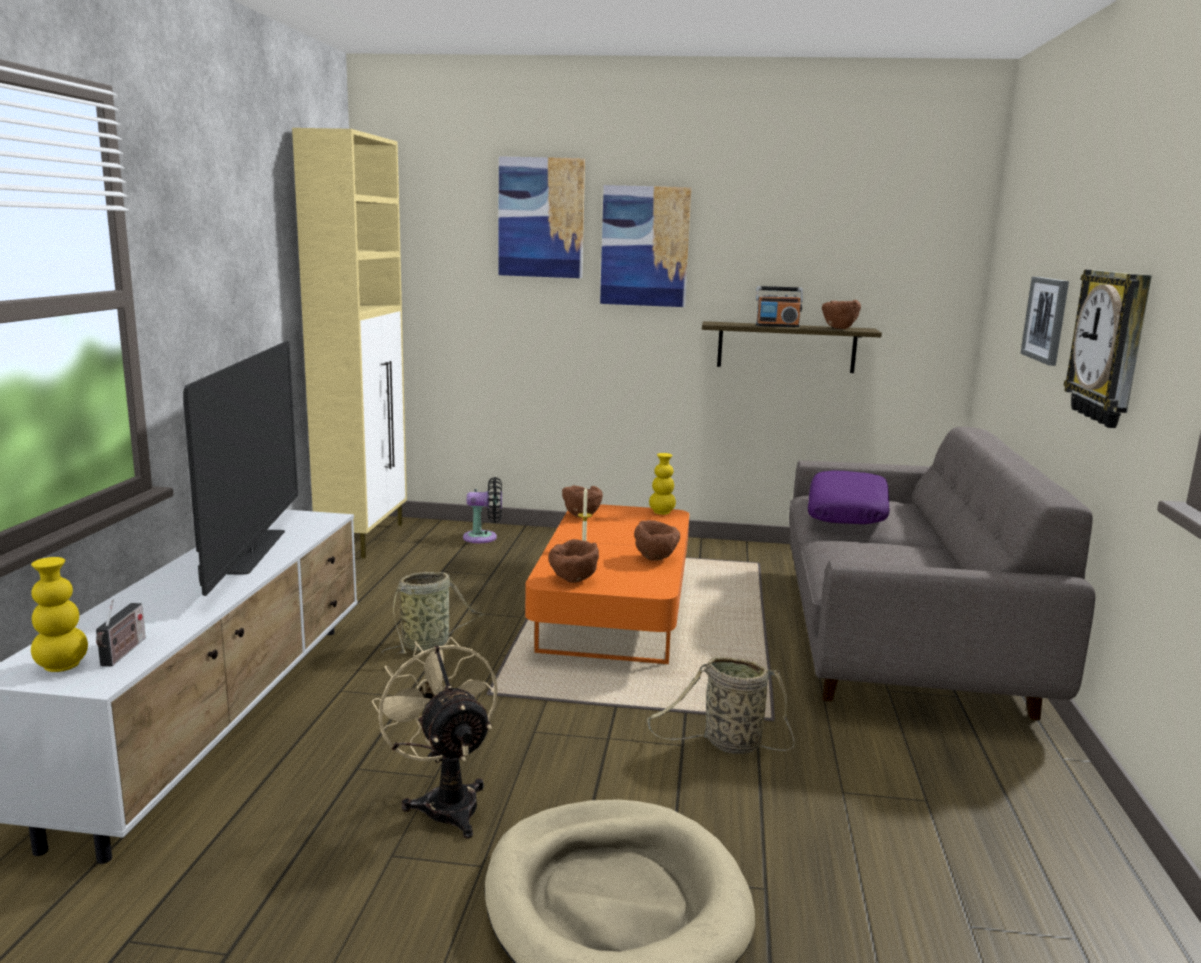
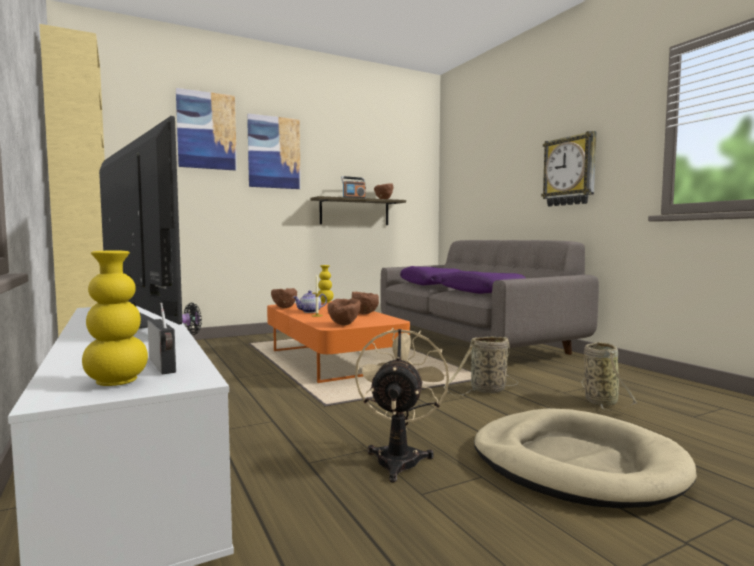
camera: 35 degrees left, 10 degrees down
(428, 644) = (239, 395): basket -> basket (600, 401)
(445, 801) = (399, 457): beige fan -> beige fan turned 75 degrees clockwise
(594, 535) = (310, 312): none -> teapot
(868, 560) = (482, 291): none -> purple pillow
(1046, 319) = (505, 177): picture -> none

